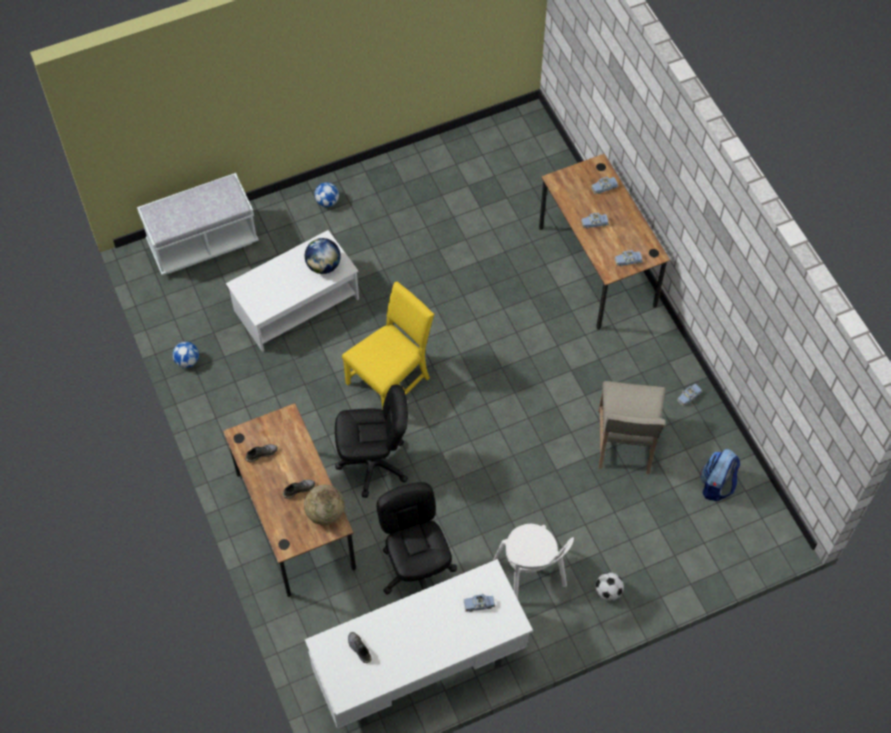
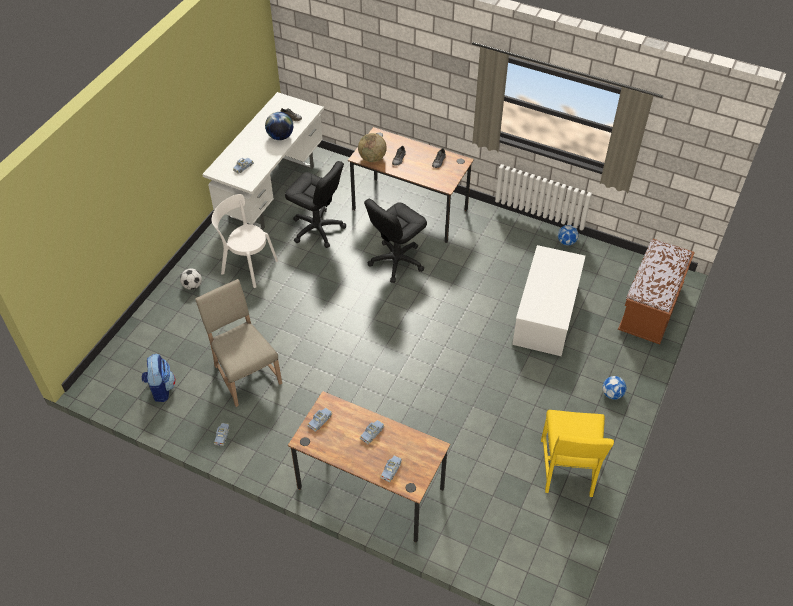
camera: 140 degrees right, 10 degrees down
(203, 243) = (650, 309): white bench -> brown bench
(323, 266) = (541, 305): globe -> globe (280, 136)
(391, 380) = (436, 311): yellow chair -> yellow chair (568, 469)

